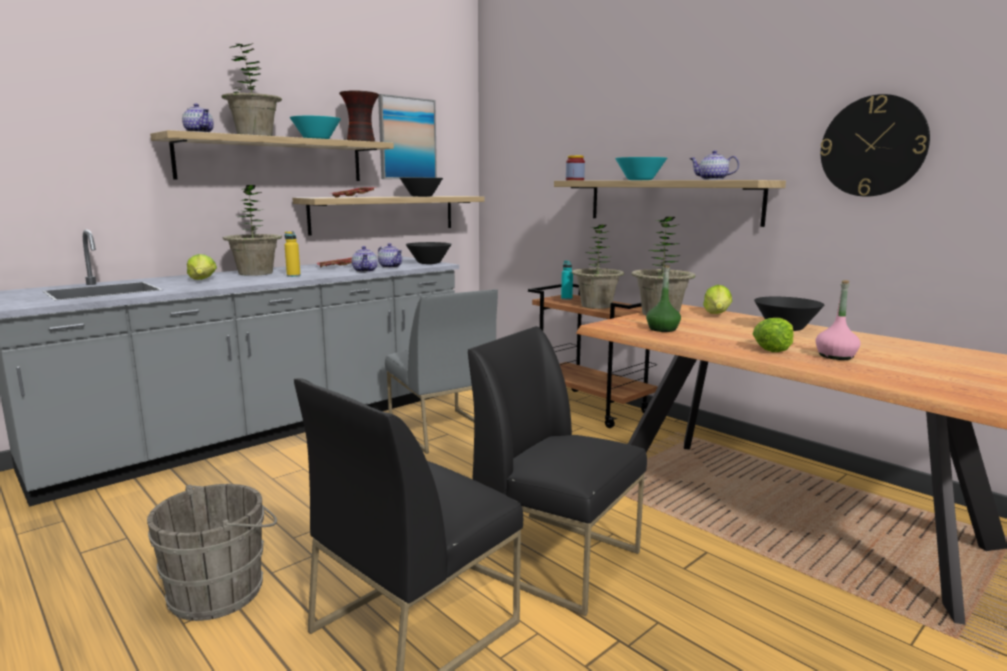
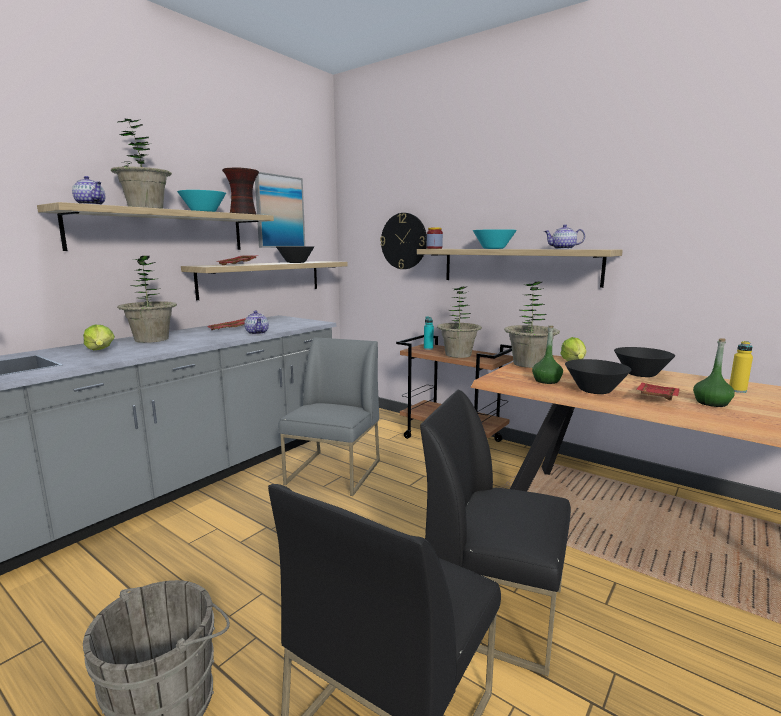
camera: 10 degrees left, 0 degrees up
(293, 276) = (191, 341): yellow bottle -> yellow bottle (737, 390)
(391, 267) = (277, 327): teapot -> none
(429, 263) = (308, 322): black bowl -> black bowl (594, 390)
(441, 430) = (334, 472): grey chair -> grey chair turned 120 degrees counterclockwise
(773, 348) = (655, 397): lettuce -> red tray
(835, 356) = (711, 403): pink bottle -> green bottle
(873, 146) = (700, 222): wall clock -> wall clock (404, 241)

